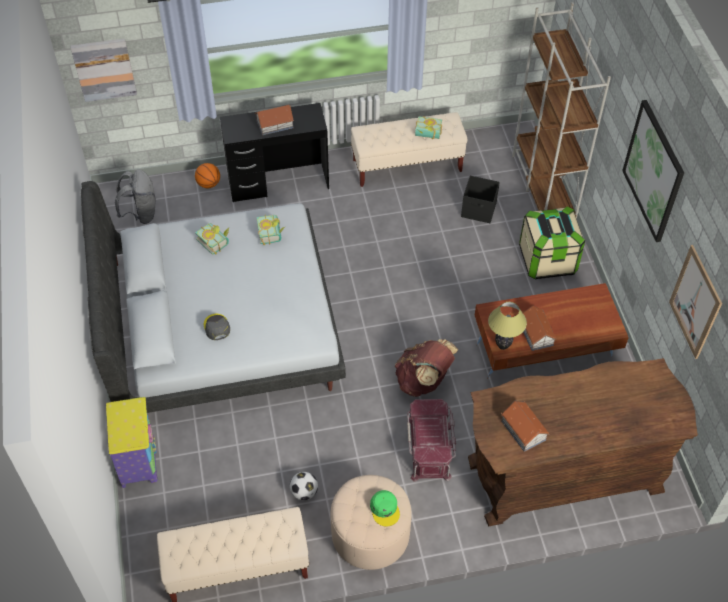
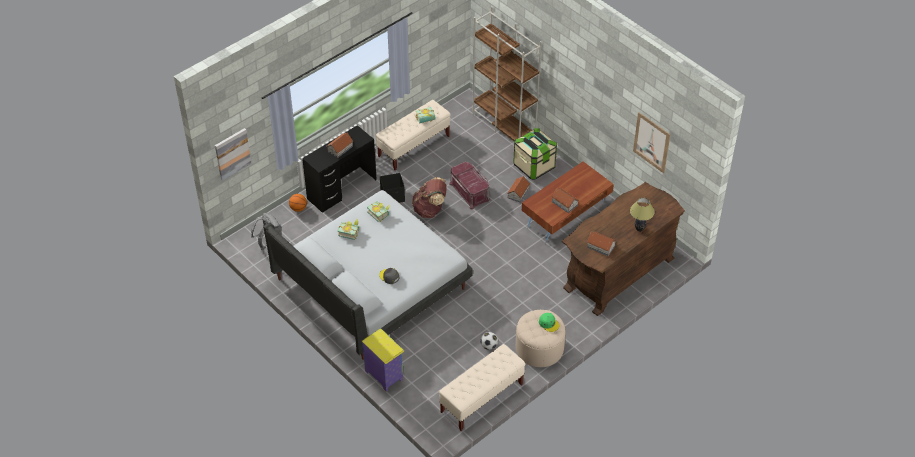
camera: 30 degrees left, 5 degrees down
(423, 381) = (512, 261): brown backpack -> brown backpack (430, 209)
(430, 448) = (540, 293): red storage box -> red storage box (470, 191)
(479, 210) = (475, 154): black storage box -> black storage box (393, 196)
(499, 288) = (518, 193): none -> toy house
(503, 345) = (551, 217): table lamp -> table lamp (639, 229)
(653, 171) = (595, 83): picture -> none

